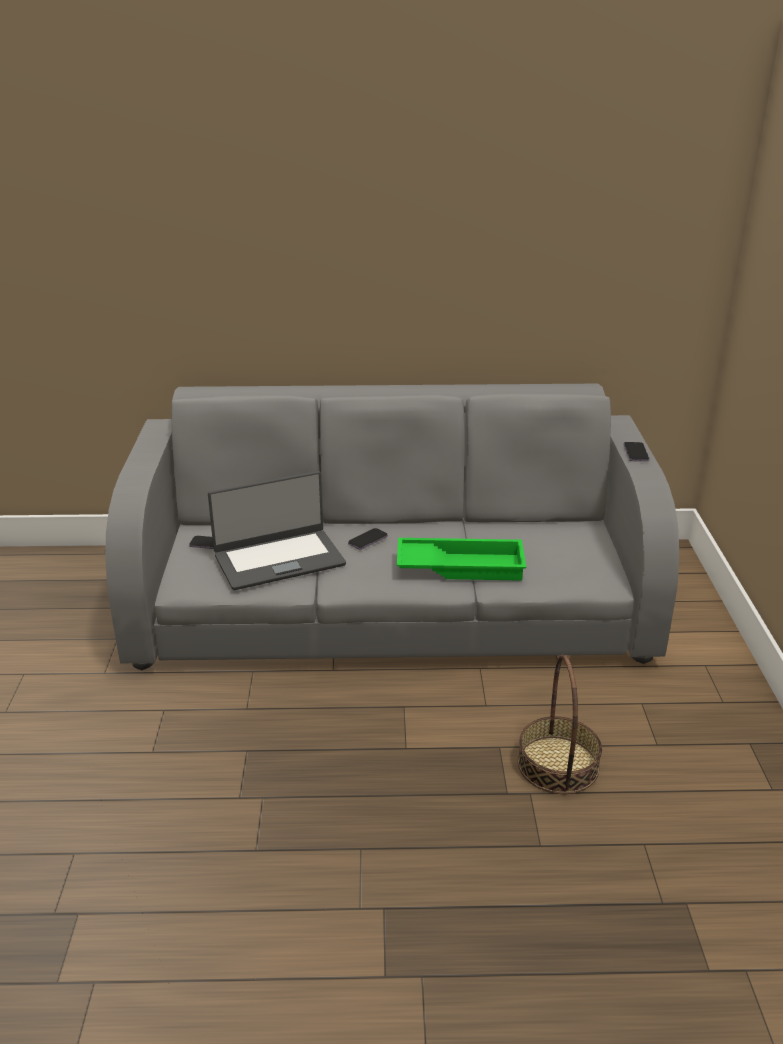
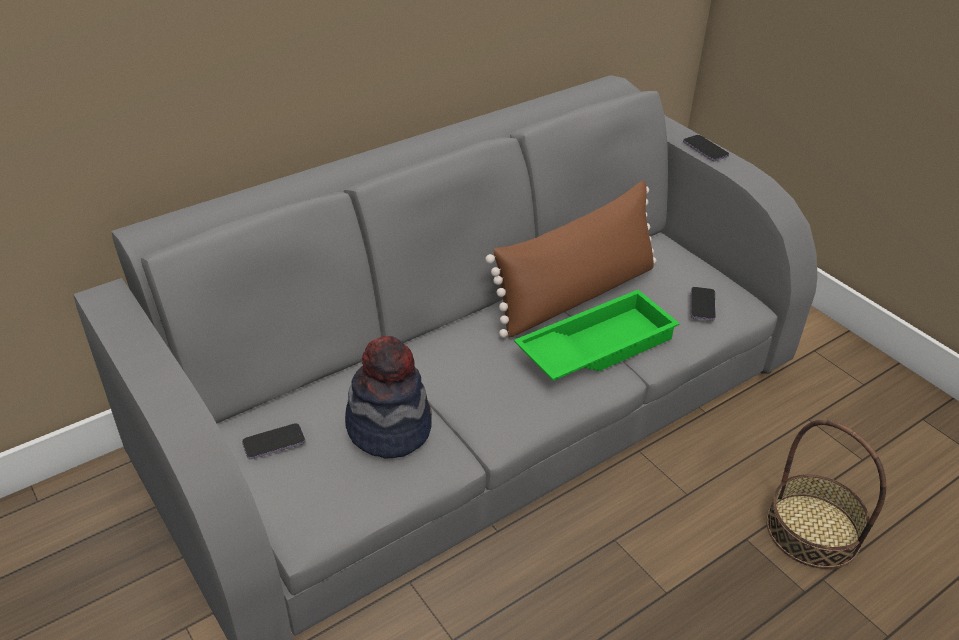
camera: 35 degrees left, 10 degrees up
(279, 559) = (389, 427): laptop -> hat
(367, 540) = (461, 353): phone -> phone (702, 305)
(487, 536) = (576, 295): none -> brown pillow

